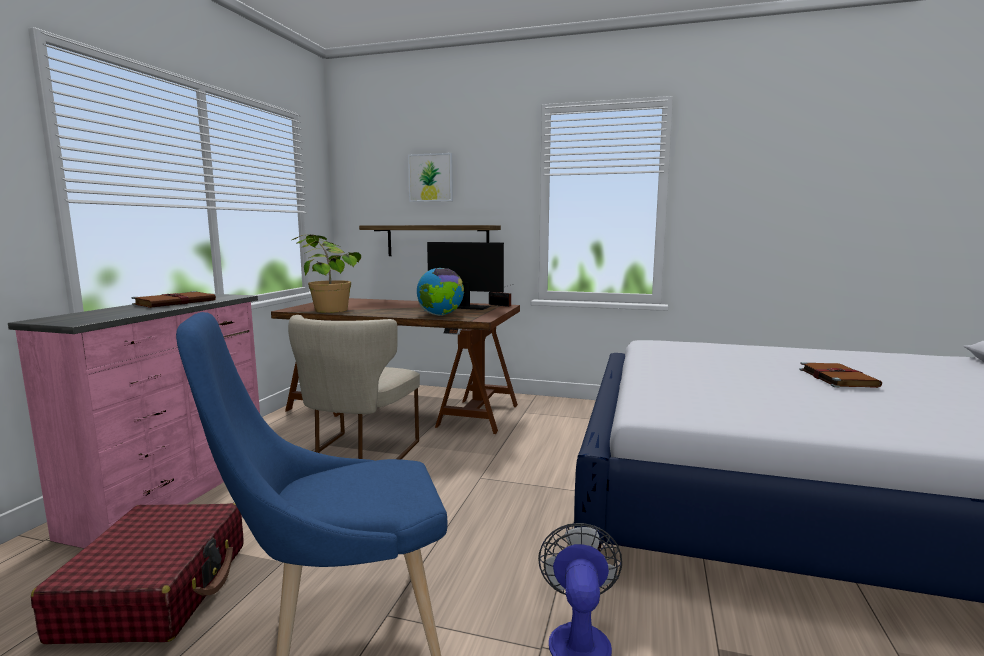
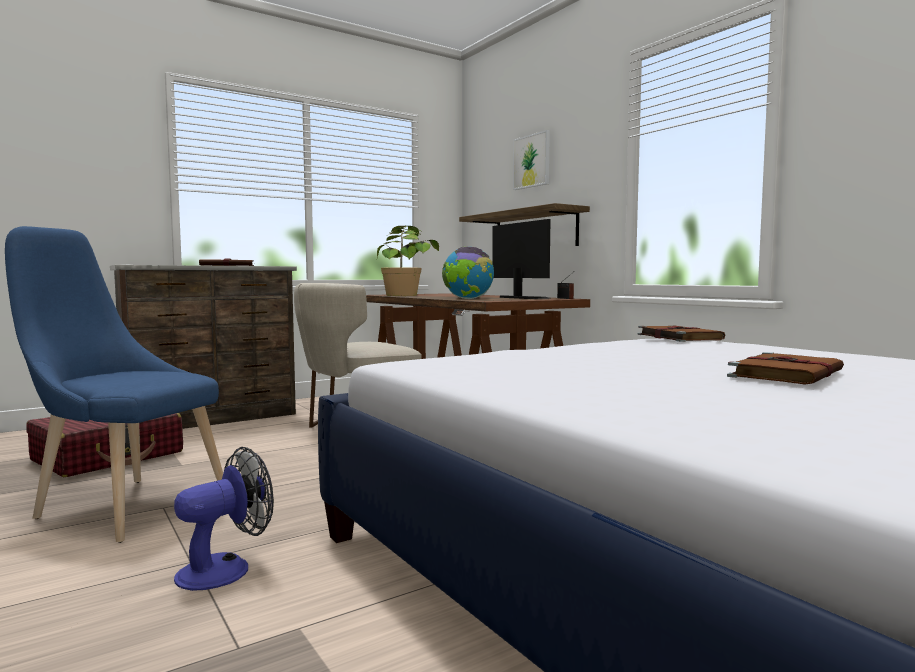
camera: 40 degrees right, 5 degrees down
(176, 493) = (213, 419): pink dresser -> brown dresser
(670, 344) = (677, 337): none -> brown book

